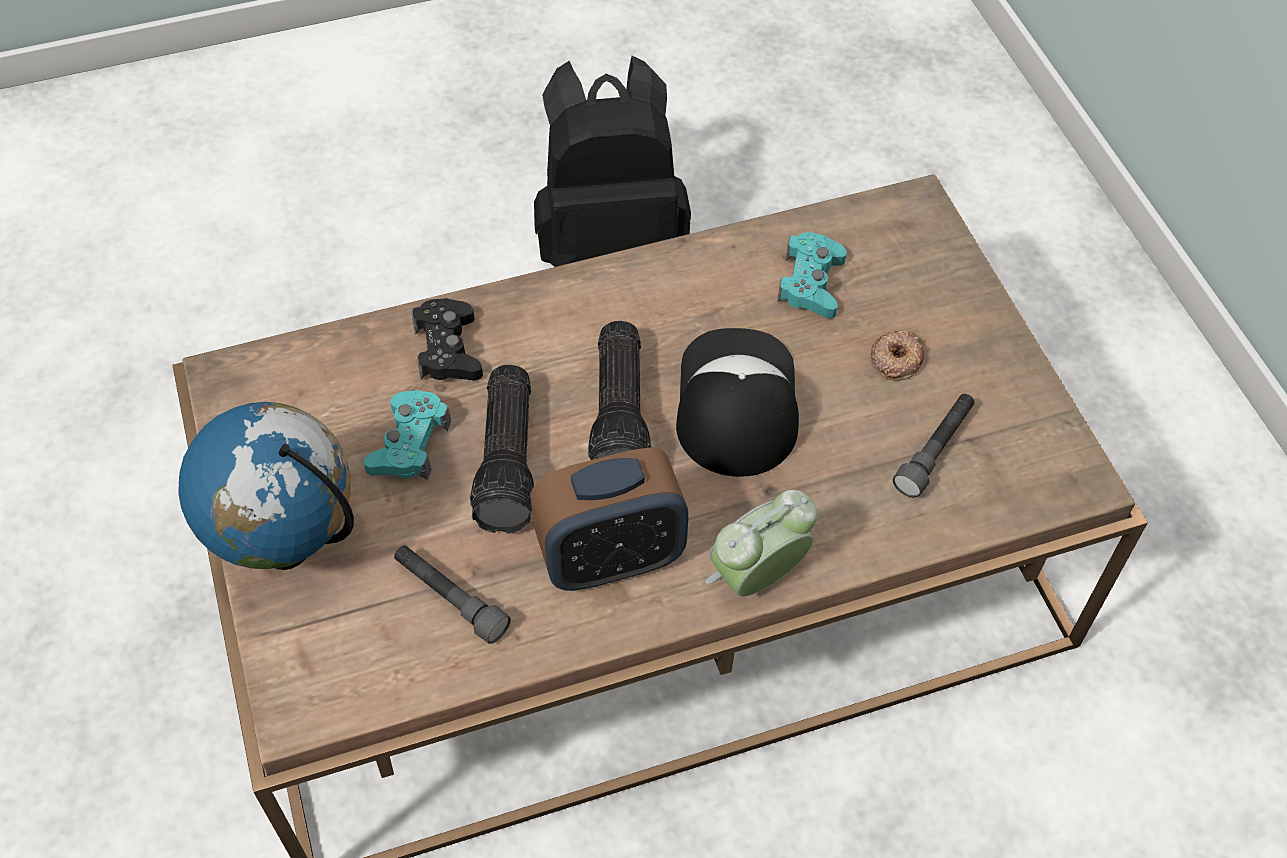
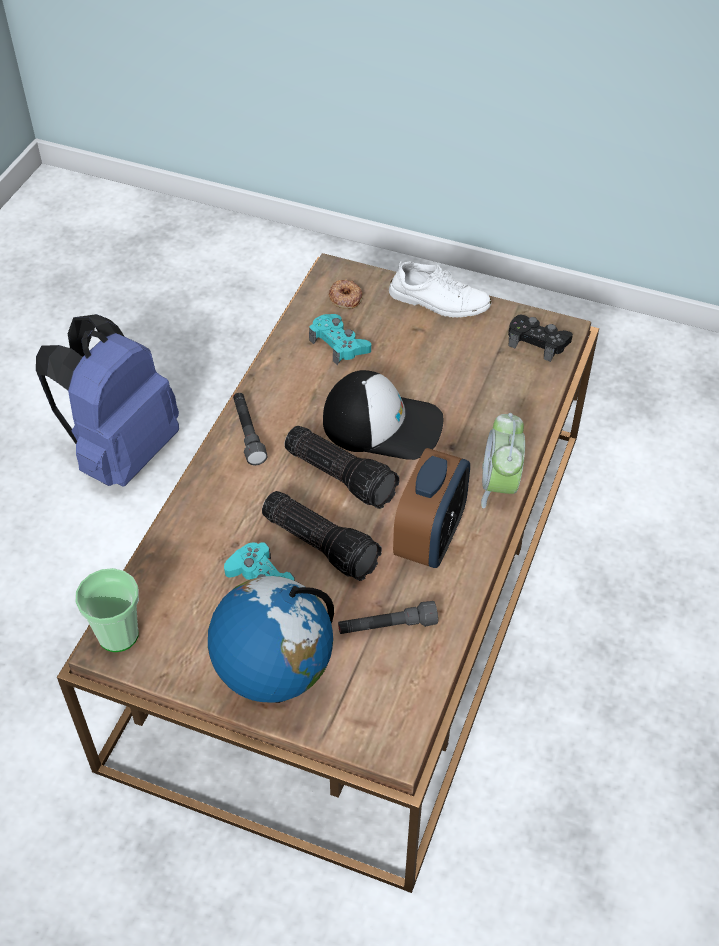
camera: 50 degrees left, 5 degrees down
(245, 373) = (118, 635): none -> cup
(448, 350) = (212, 524): black game controller -> black game controller (537, 342)
(611, 243) = (121, 452): black backpack -> blue backpack
(735, 402) = (383, 424): cap -> cap turned 150 degrees clockwise
(895, 359) = (422, 345): donut -> donut (345, 298)
(934, 451) = (492, 369): grey flashlight -> grey flashlight (248, 433)
(985, 328) = (439, 301): none -> white shoe

